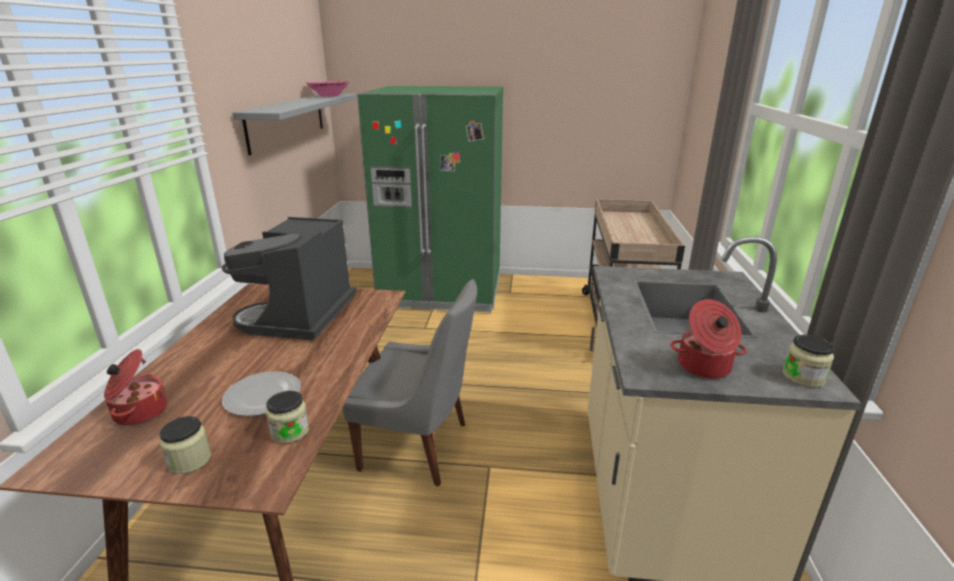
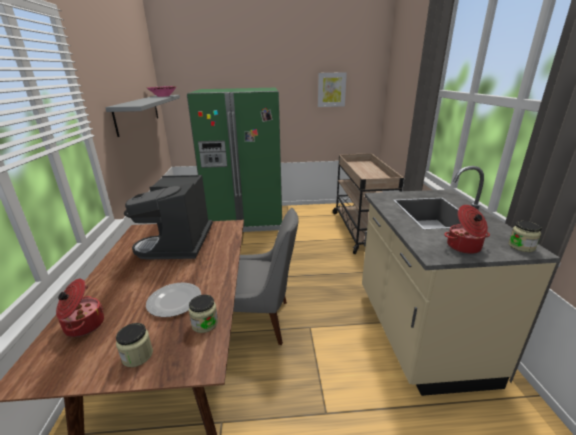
camera: 10 degrees left, 0 degrees up
(594, 93) = (331, 89): none -> picture

